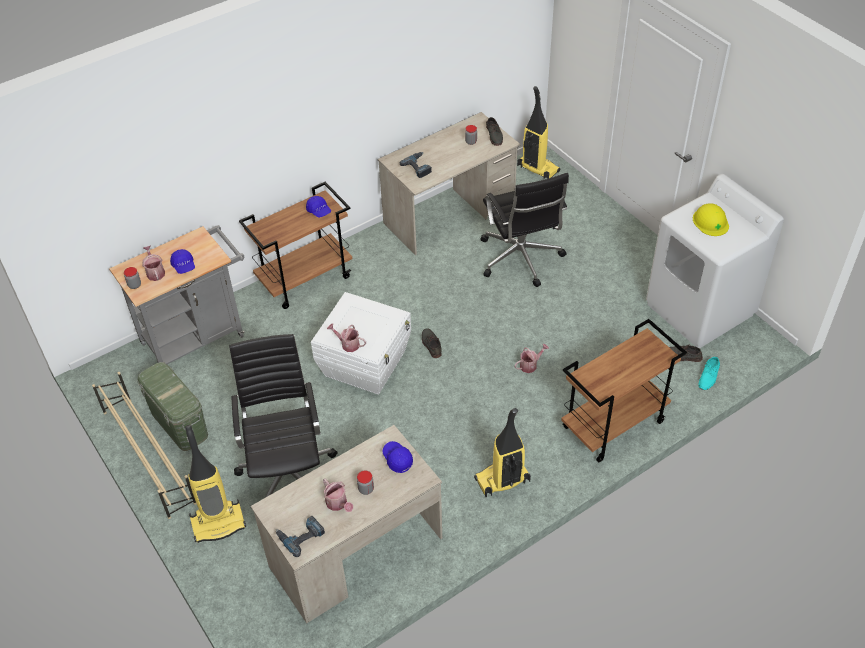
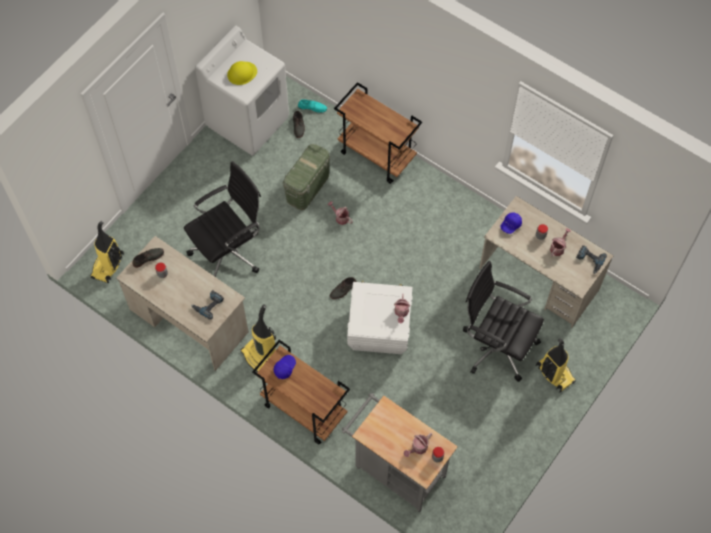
camera: 110 degrees left, 15 degrees up
(148, 455) = (521, 449): beige shoe rack -> none
(179, 423) = (484, 441): green storage box -> green storage box (307, 187)
(184, 266) = (403, 428): blue cap -> none
(288, 473) = (496, 345): black office chair -> black office chair turned 60 degrees clockwise
(502, 481) = (448, 210): vacuum cleaner -> vacuum cleaner (261, 357)

